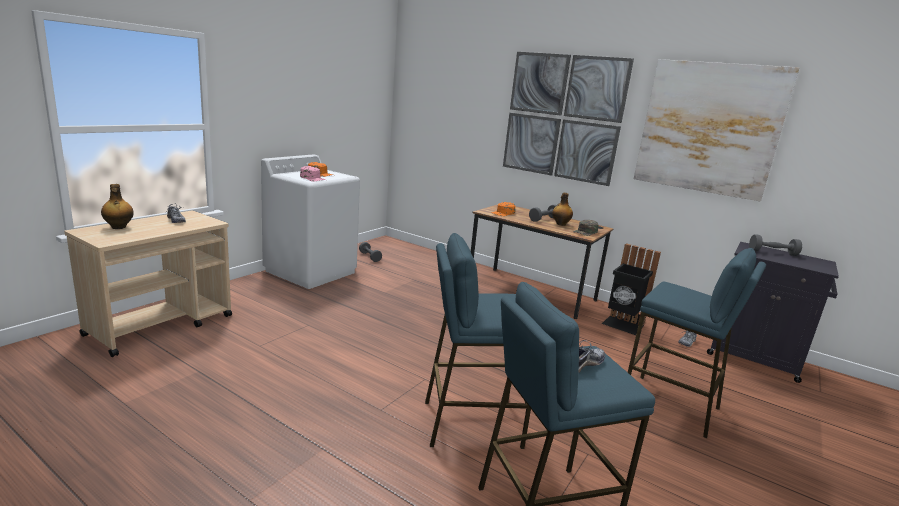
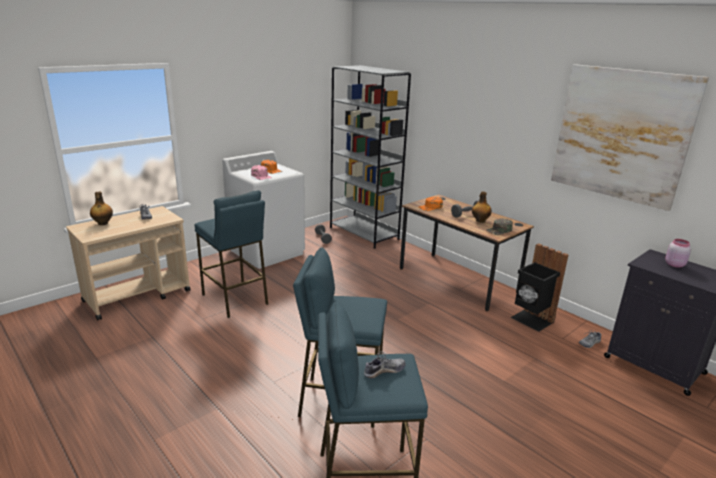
camera: 15 degrees right, 5 degrees up
(413, 251) = (364, 233): none -> grey bookcase
(562, 117) = (489, 117): picture -> none
(671, 405) = (532, 405): blue stool -> blue stool (235, 299)
(772, 252) = (674, 264): grey dumbbell -> pink jar

